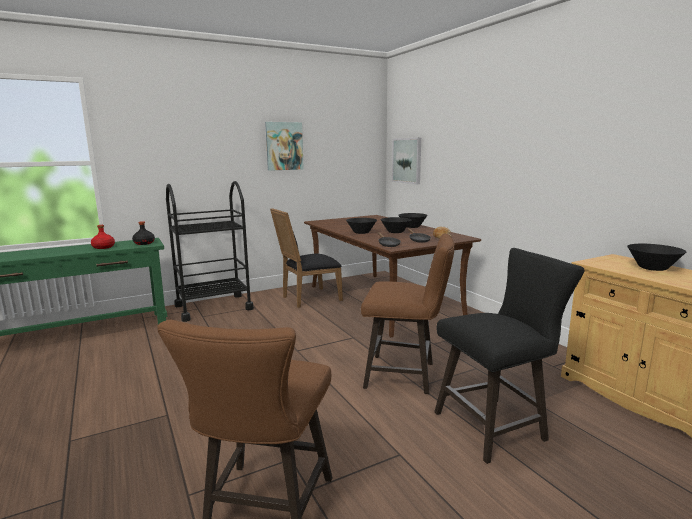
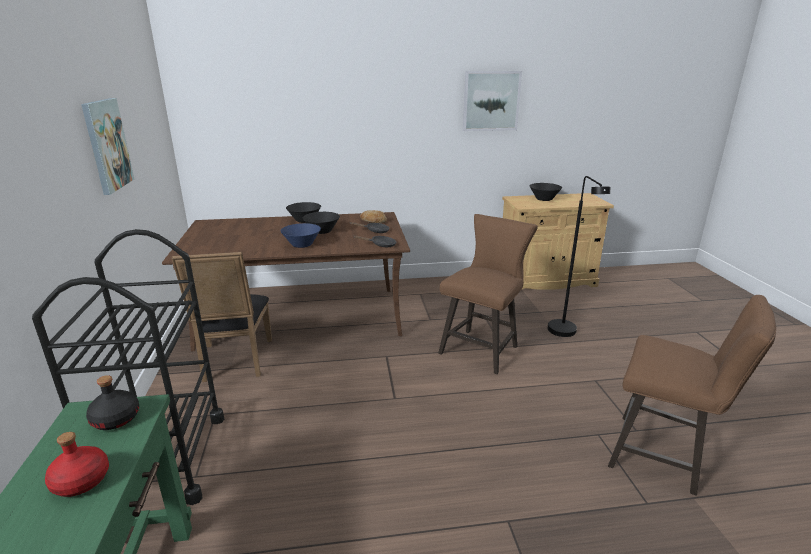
camera: 70 degrees left, 10 degrees up
(361, 232) = (302, 245): black bowl -> blue bowl
(407, 160) = (227, 139): picture -> picture (491, 101)
(496, 425) = (565, 334): black stool -> black floor lamp

